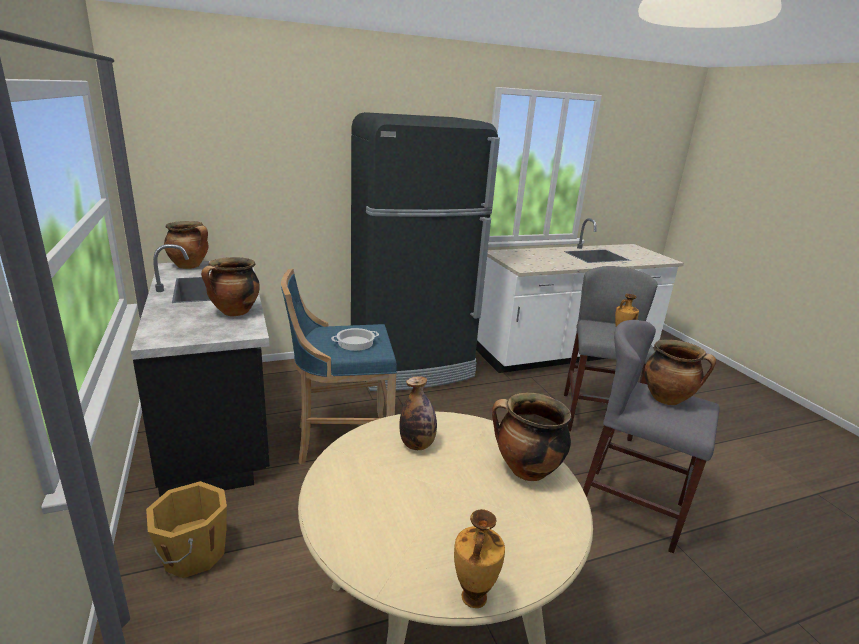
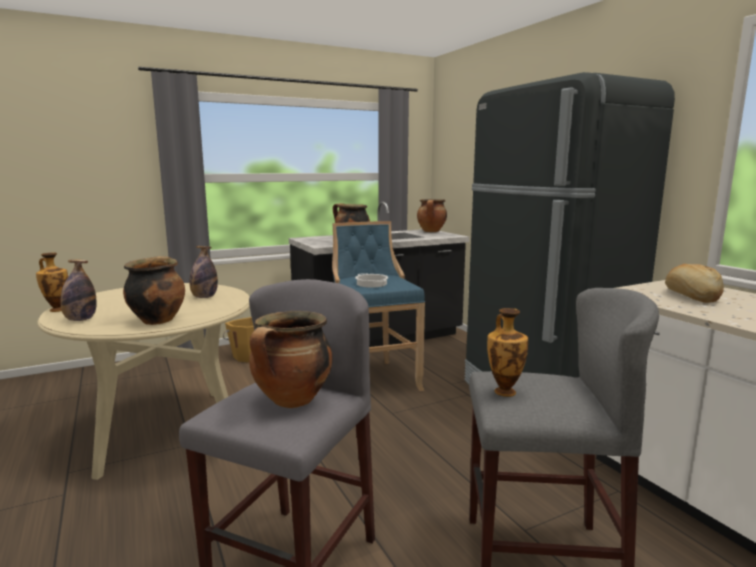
camera: 85 degrees right, 10 degrees down
(531, 546) = (80, 320): none -> bottle
(533, 260) = (691, 297): none -> bread

